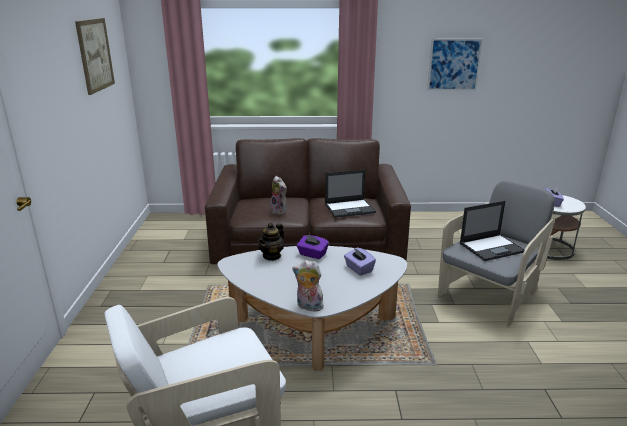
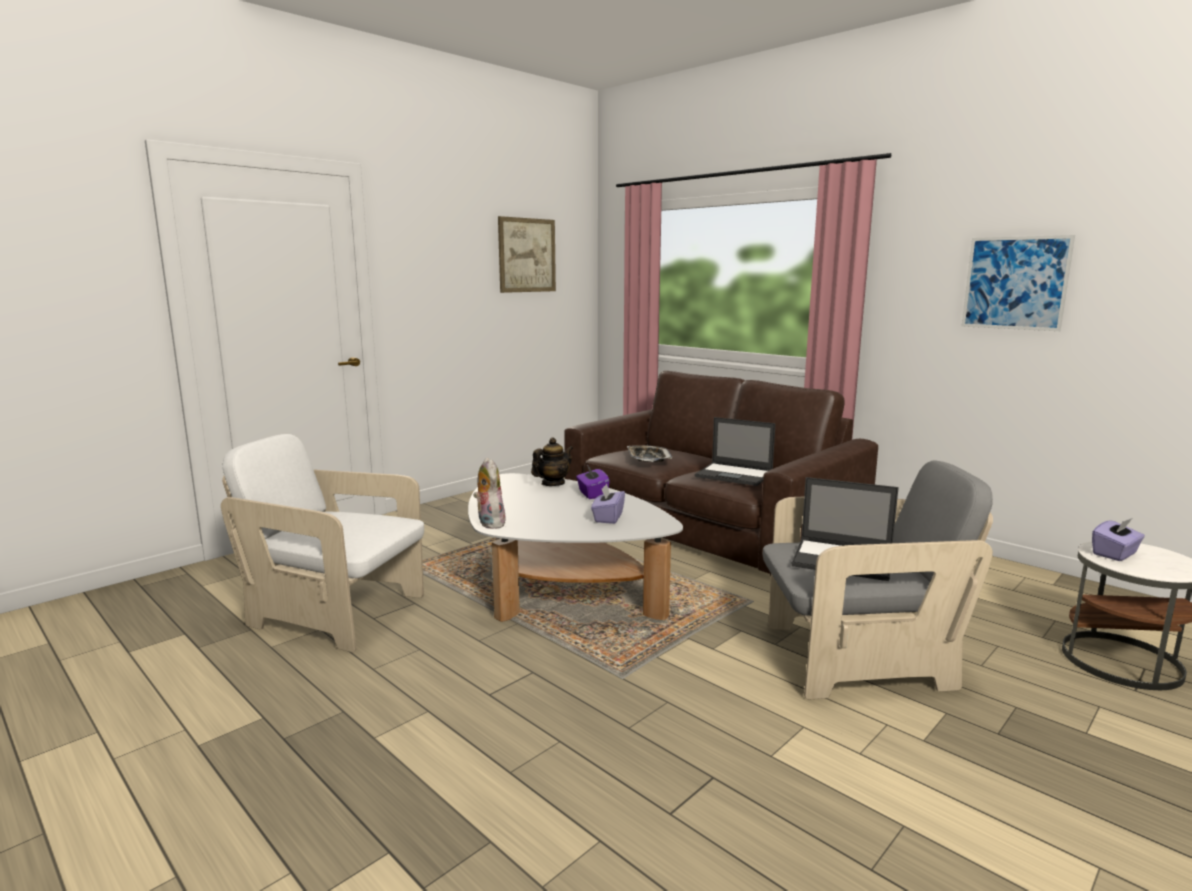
camera: 45 degrees right, 10 degrees down
(272, 256) = (552, 484): teapot -> teapot turned 150 degrees clockwise
(280, 211) = (648, 458): plush toy -> tray

